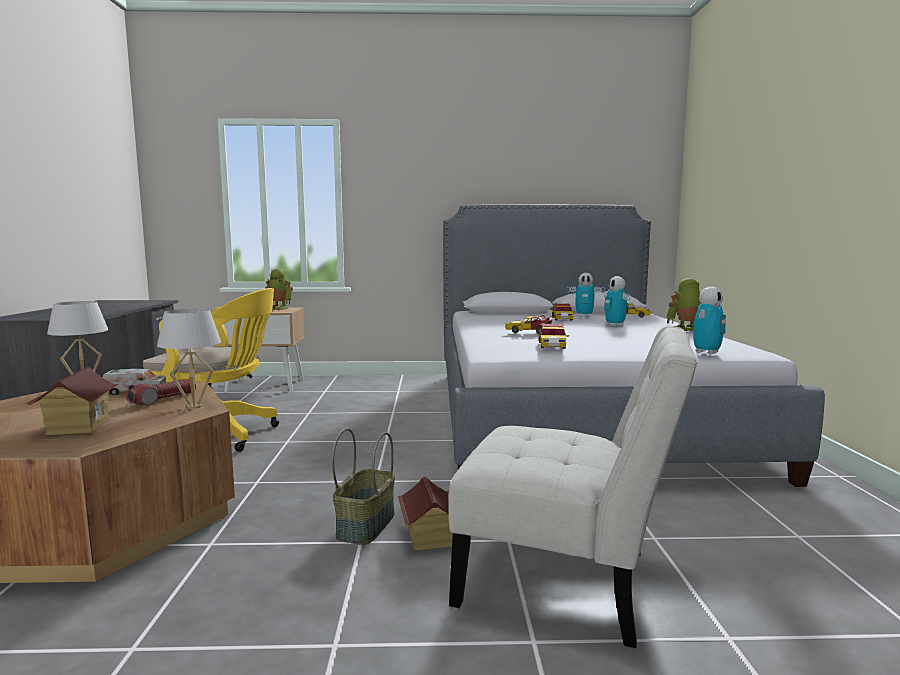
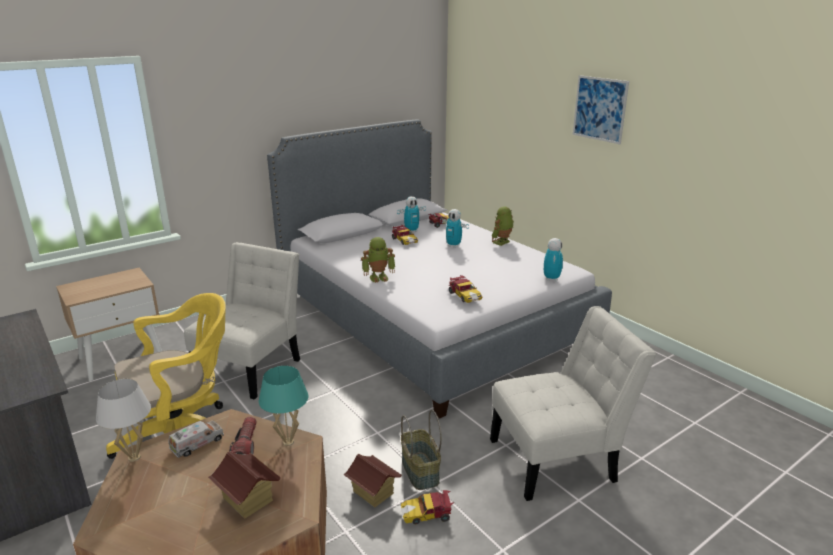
camera: 35 degrees left, 15 degrees up
(194, 407) = (288, 442): white table lamp -> turquoise table lamp
(279, 308) = (119, 277): toy robot -> toy robot (379, 277)
(344, 410) = (252, 367): none -> white chair
(429, 537) = (465, 462): toy house -> toy house (373, 493)
(530, 332) = (421, 276): toy car -> toy car (427, 514)
(837, 125) = (599, 109): none -> picture

